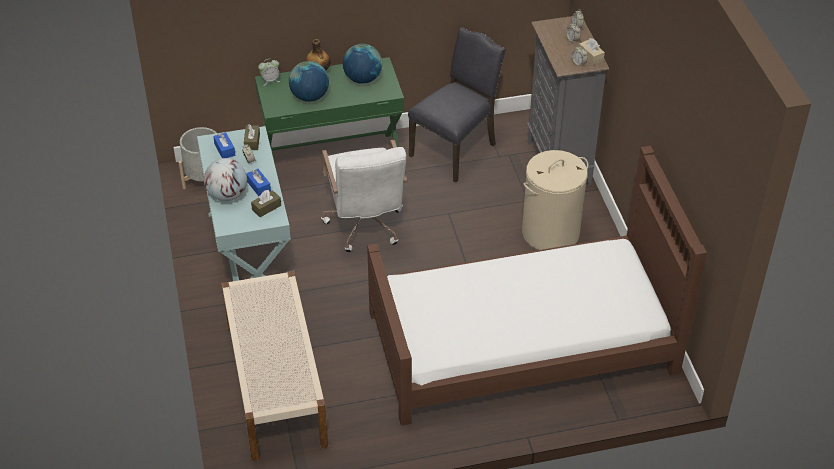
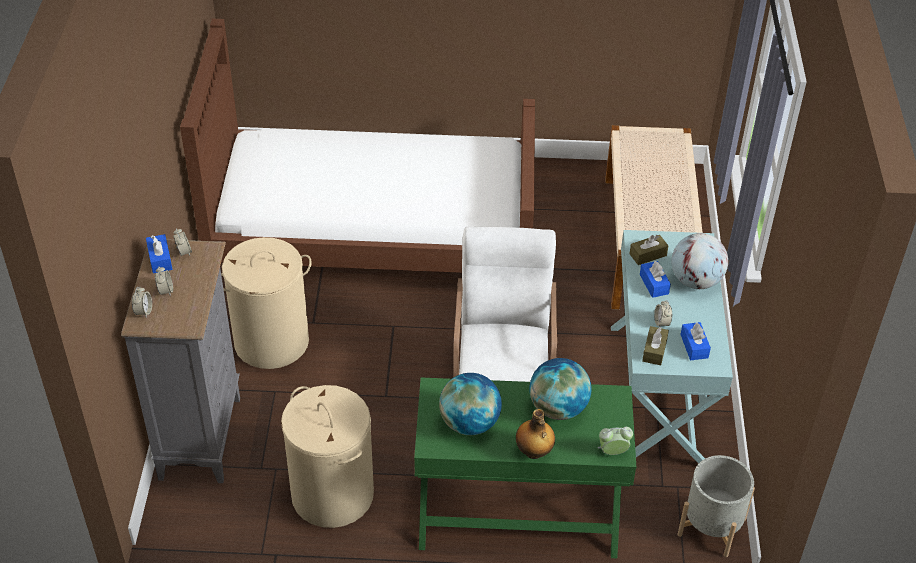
camera: 165 degrees left, 0 degrees up
(455, 150) = (332, 494): grey chair -> beige laundry basket
(590, 56) = (160, 259): beige tissue box -> blue tissue box

